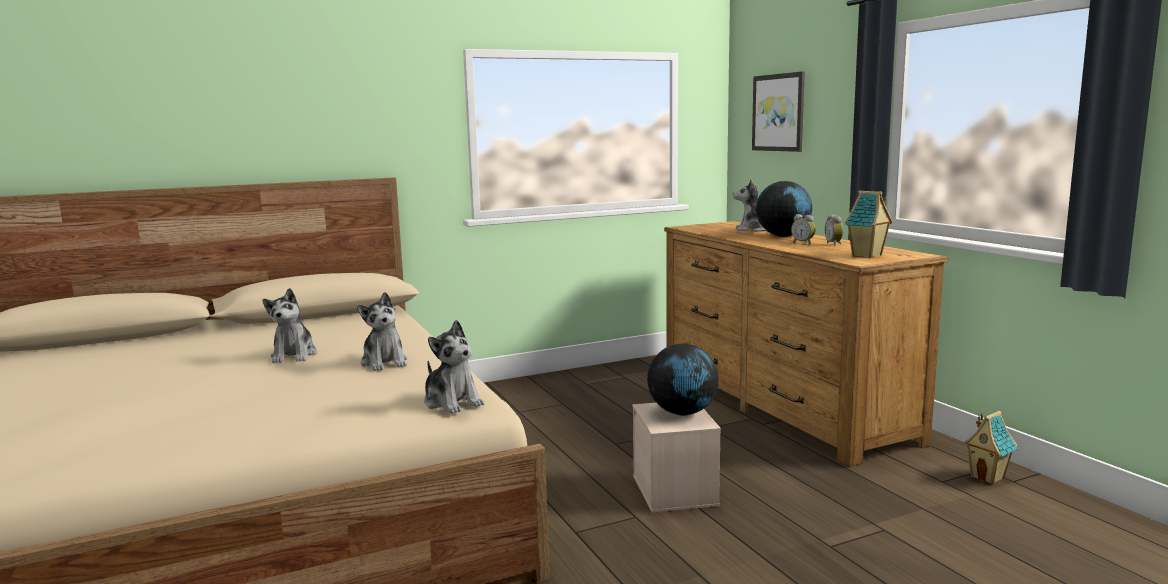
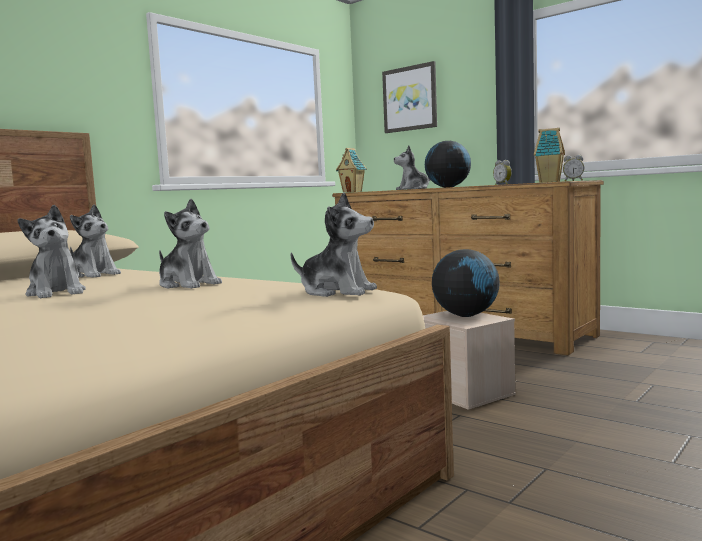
camera: 25 degrees left, 5 degrees down
(359, 325) = (93, 275): none -> plush toy
(803, 243) = (478, 185): alarm clock -> alarm clock (573, 181)
(988, 477) = (663, 345): toy house -> toy house (352, 192)

